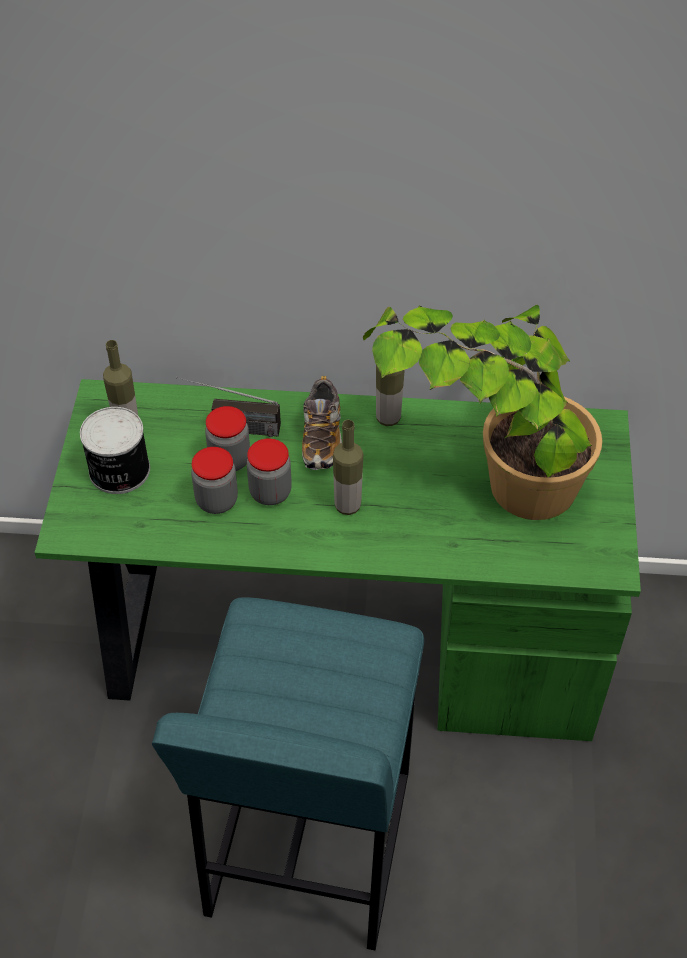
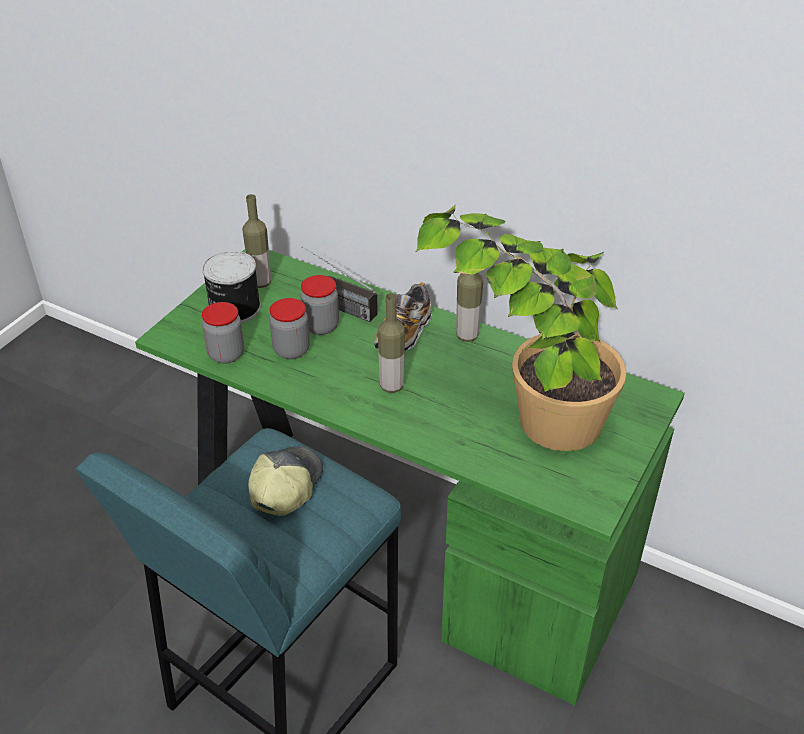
camera: 25 degrees right, 10 degrees down
(270, 492) = (336, 357): jar -> jar (226, 354)
(305, 658) = (285, 486): none -> cap

